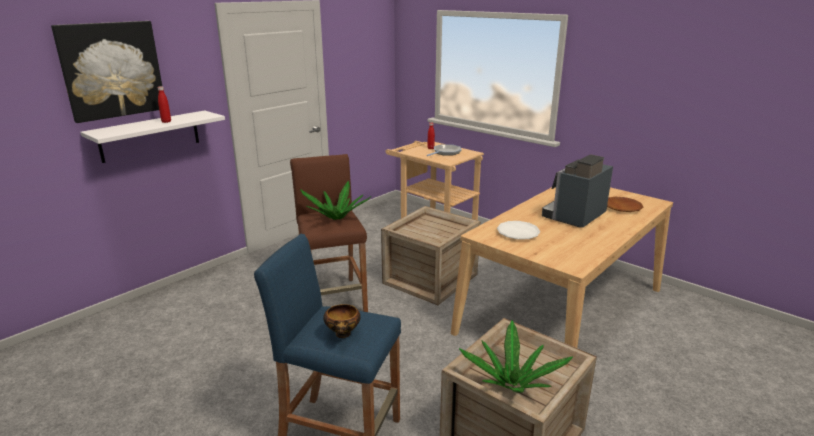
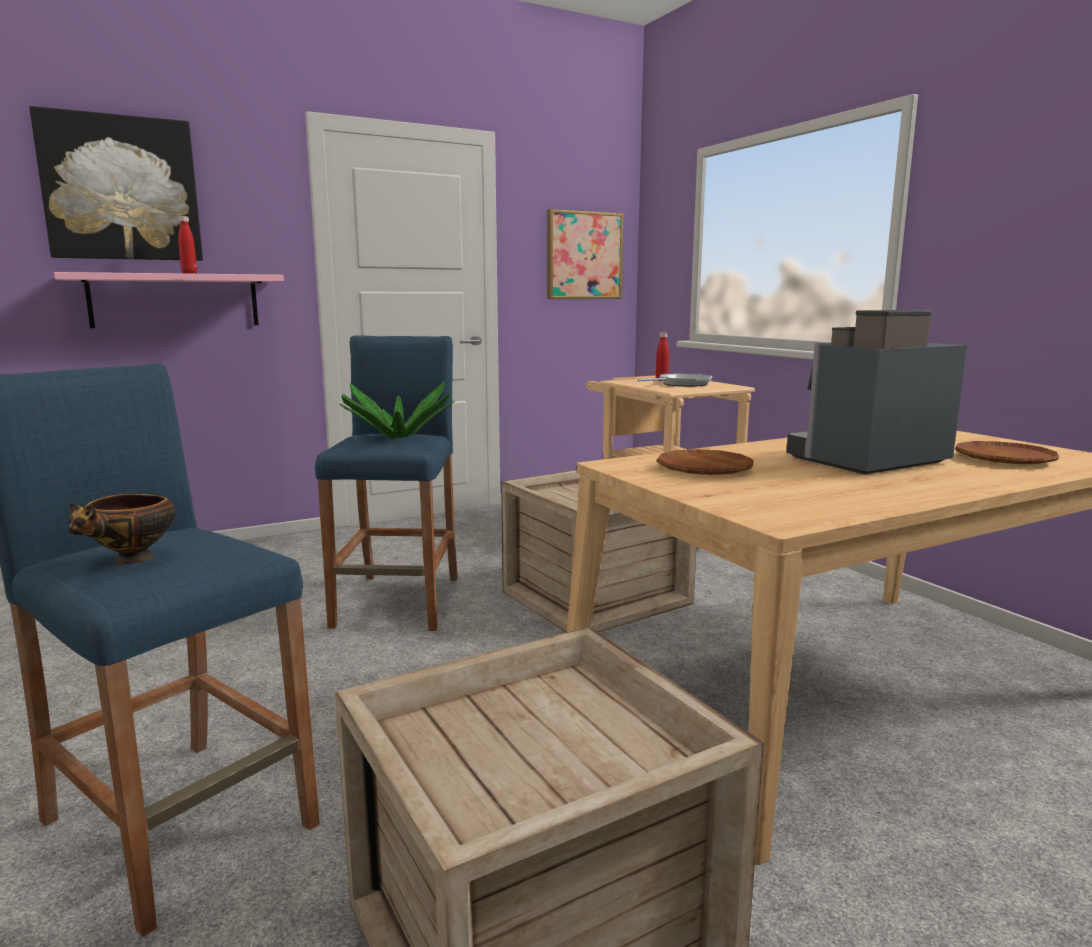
camera: 20 degrees right, 10 degrees down
(150, 136) = (175, 300): white shelf -> pink shelf
(334, 299) = (399, 602): brown stool -> blue stool
(368, 68) = (584, 256): none -> picture
(512, 384) = (484, 763): potted plant -> none
(518, 233) = (704, 469): white plate -> brown plate

